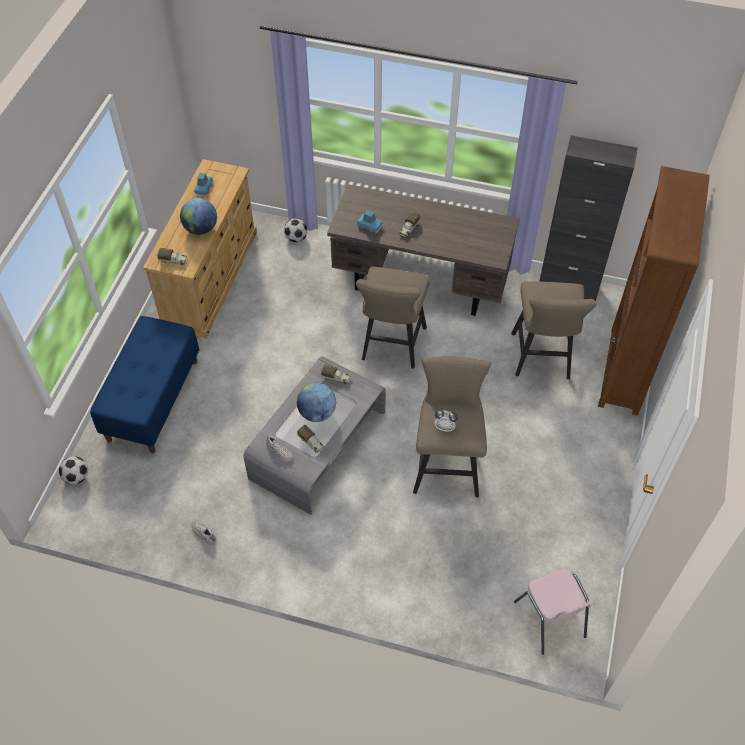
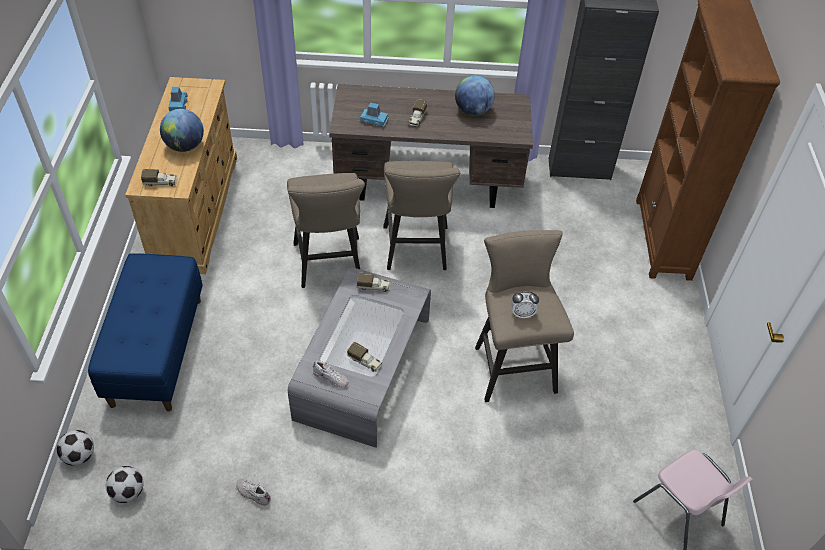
camera: 15 degrees left, 5 degrees down
(296, 238) = (282, 158): football -> football (128, 492)
(317, 413) = (362, 328): globe -> globe (473, 111)
(541, 360) = (577, 241): beige stool -> beige stool (329, 266)

